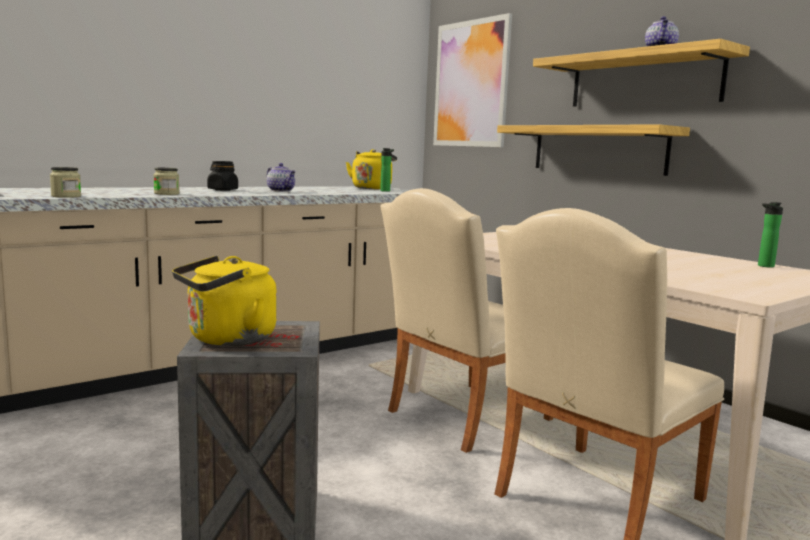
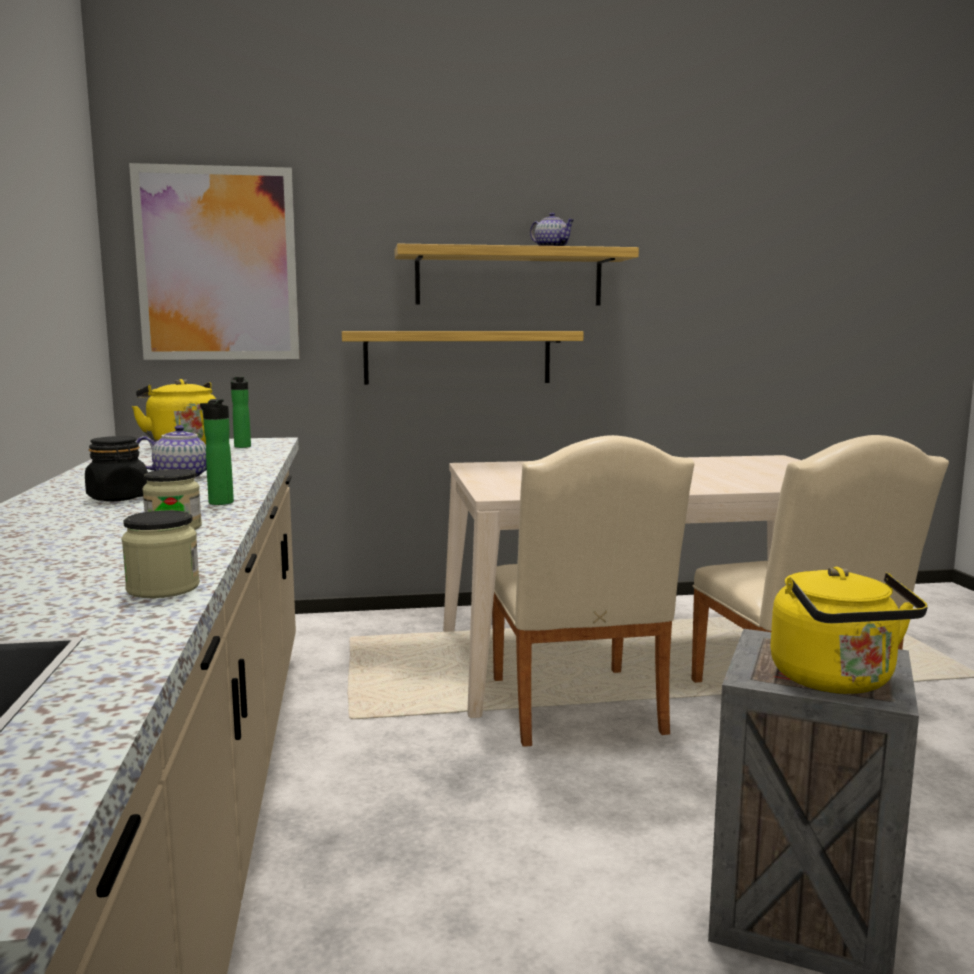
camera: 60 degrees left, 0 degrees up
(764, 266) = (727, 459): bottle -> bottle (219, 503)

